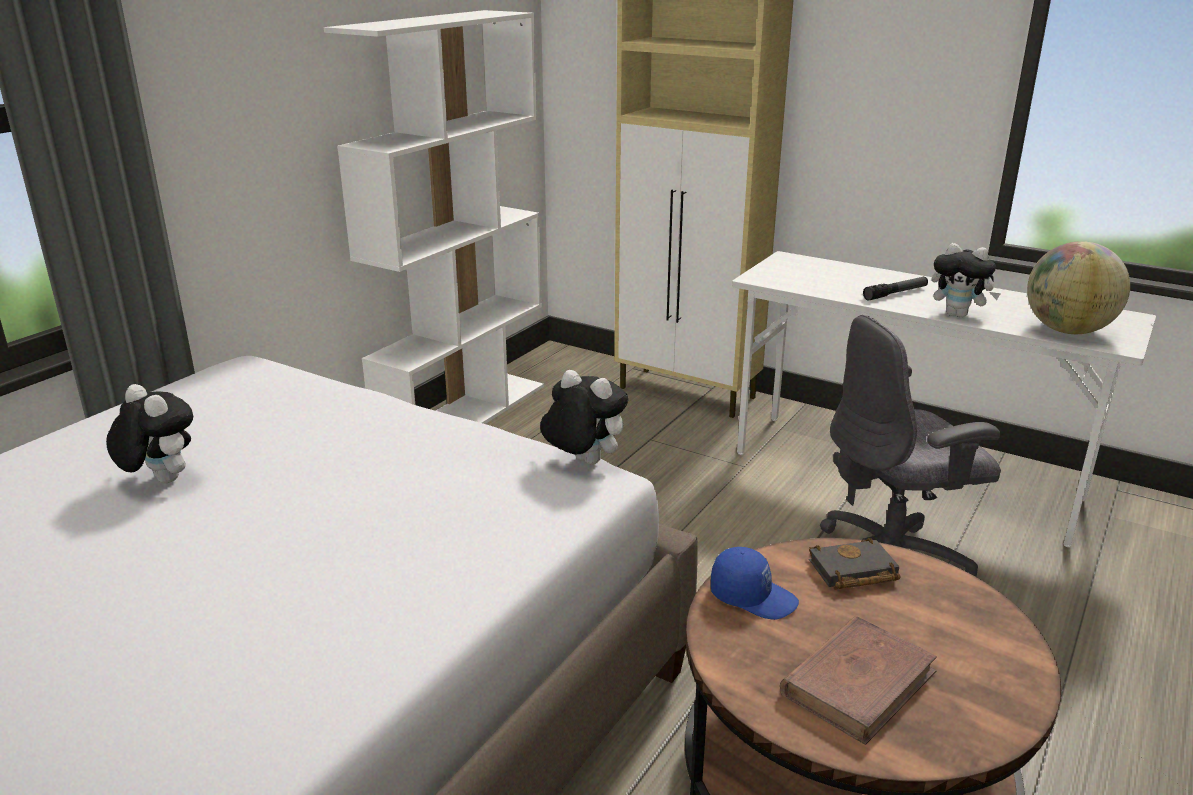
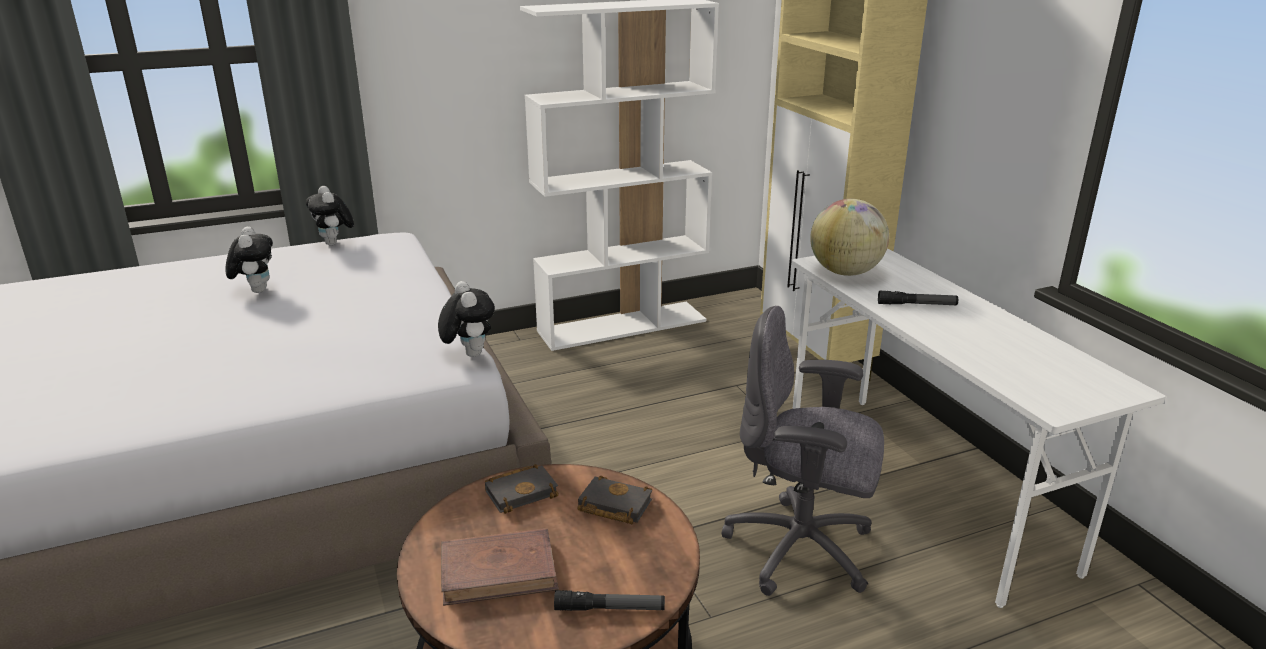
camera: 35 degrees right, 0 degrees up
(753, 596) = (522, 491): blue cap -> black book
(959, 315) = (941, 337): plush toy -> plush toy (334, 243)
(998, 664) = (609, 608): none -> flashlight
(1067, 330) = (1026, 380): globe -> globe (845, 272)

